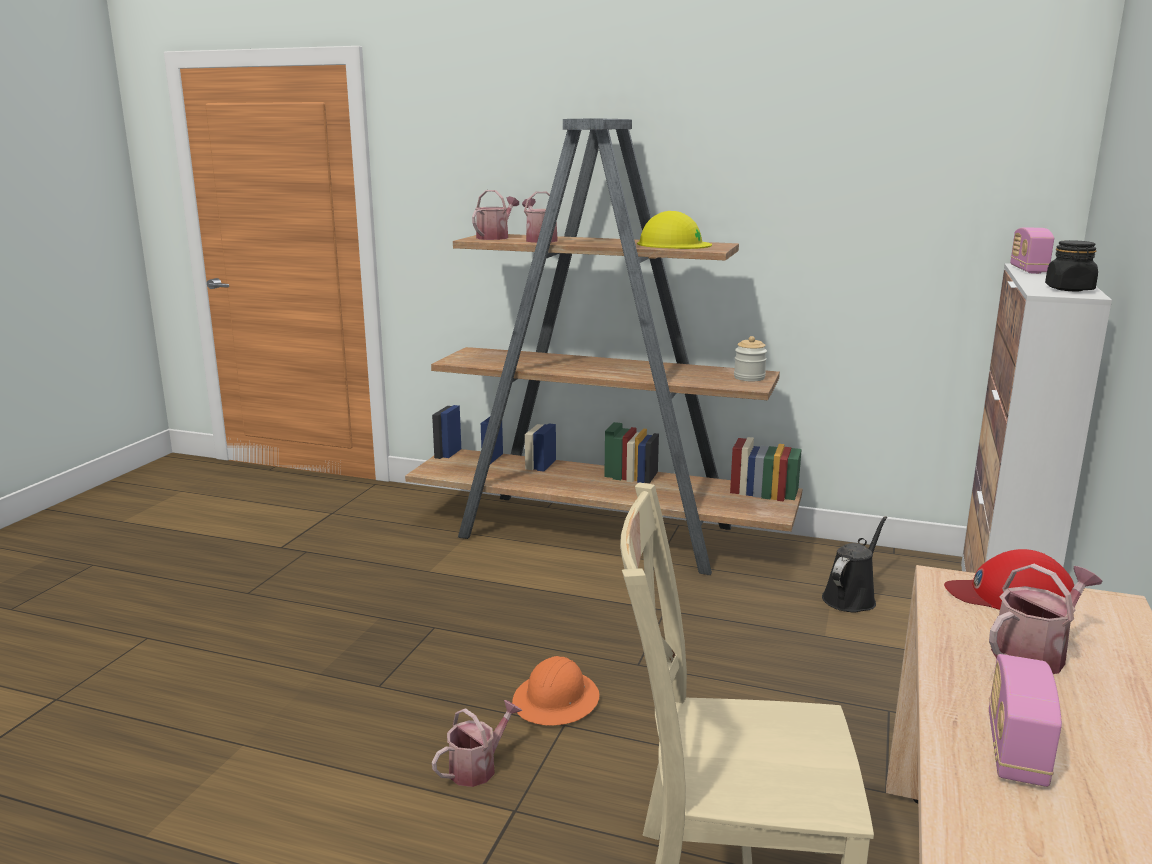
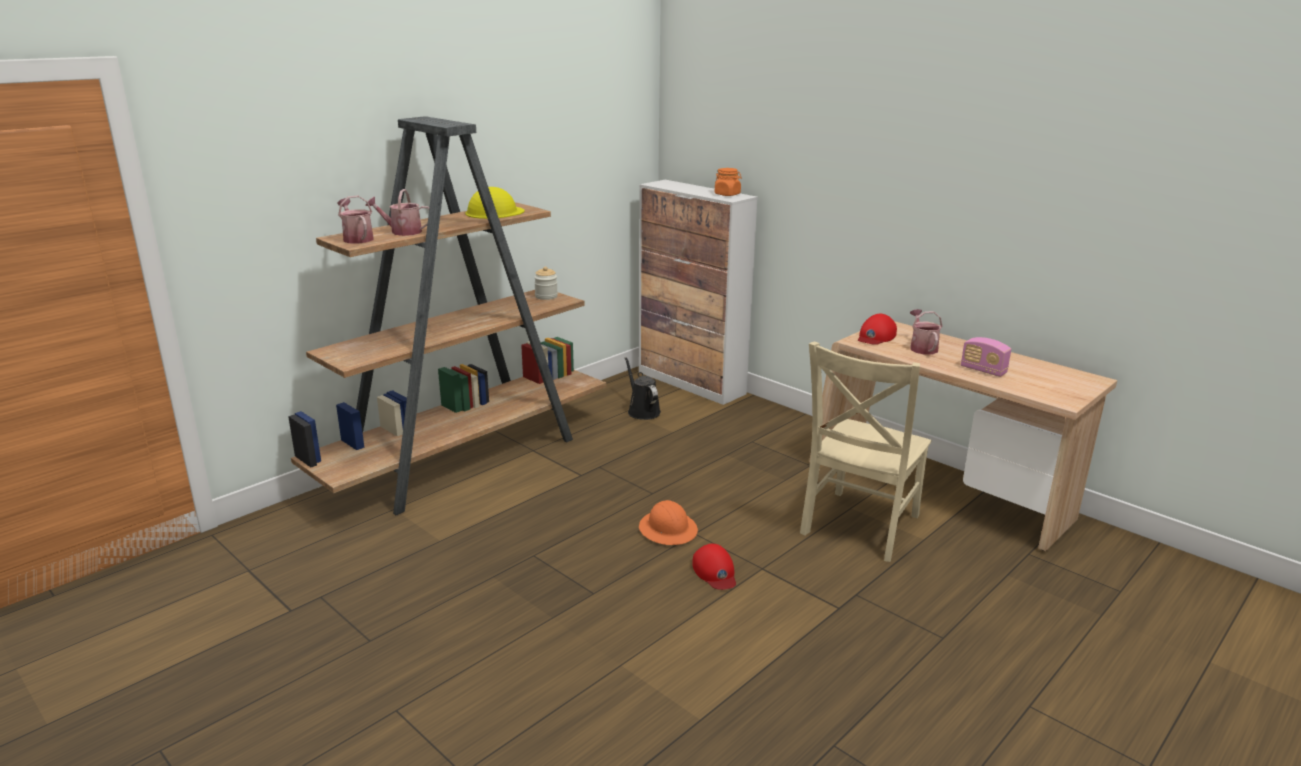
camera: 65 degrees left, 5 degrees up
(478, 767) = (715, 572): watering can -> red cap
(1028, 270) = (667, 186): radio -> none
(1069, 289) = (727, 194): black jar -> orange jar

